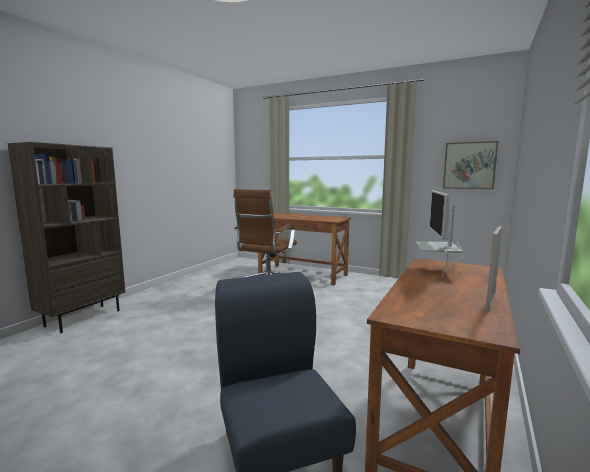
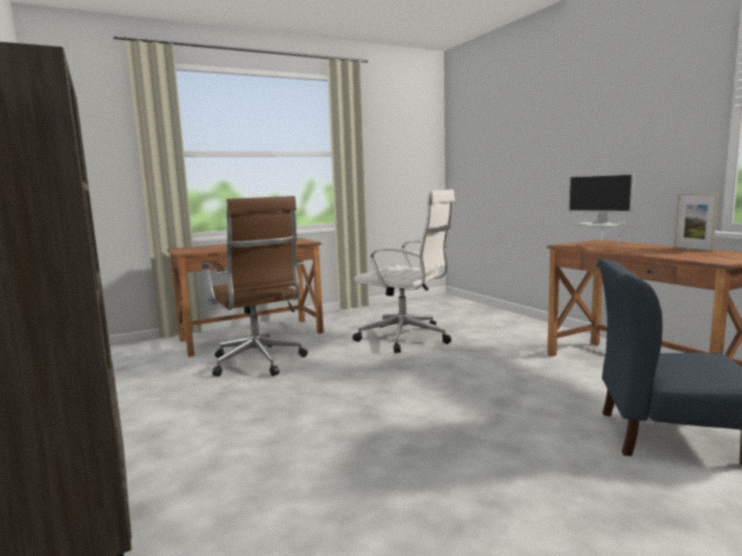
camera: 55 degrees left, 0 degrees up
(362, 307) = (406, 338): none -> white office chair
(469, 165) = (410, 165): picture -> none

